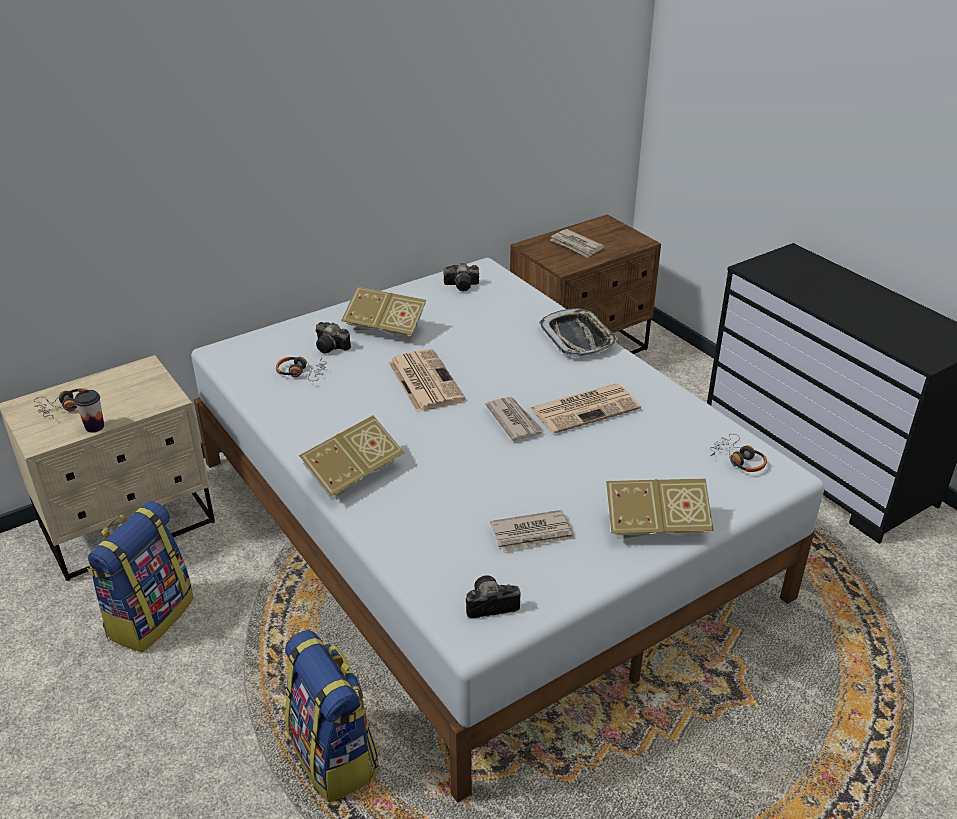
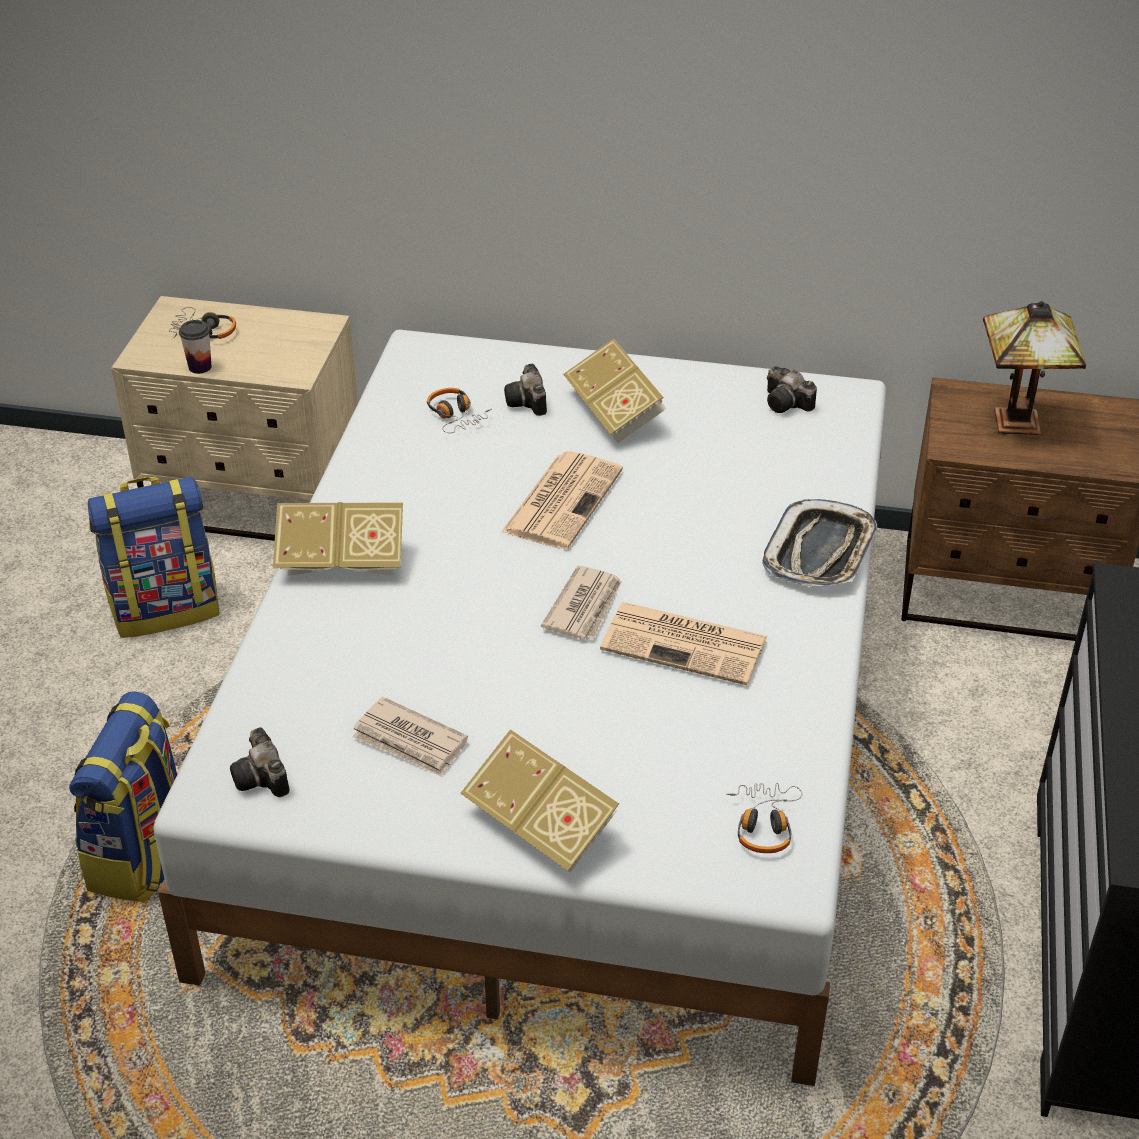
camera: 45 degrees right, 5 degrees up
(488, 605) = (263, 779): camera -> camera turned 150 degrees counterclockwise
(576, 245) = (1020, 424): newspaper -> table lamp

